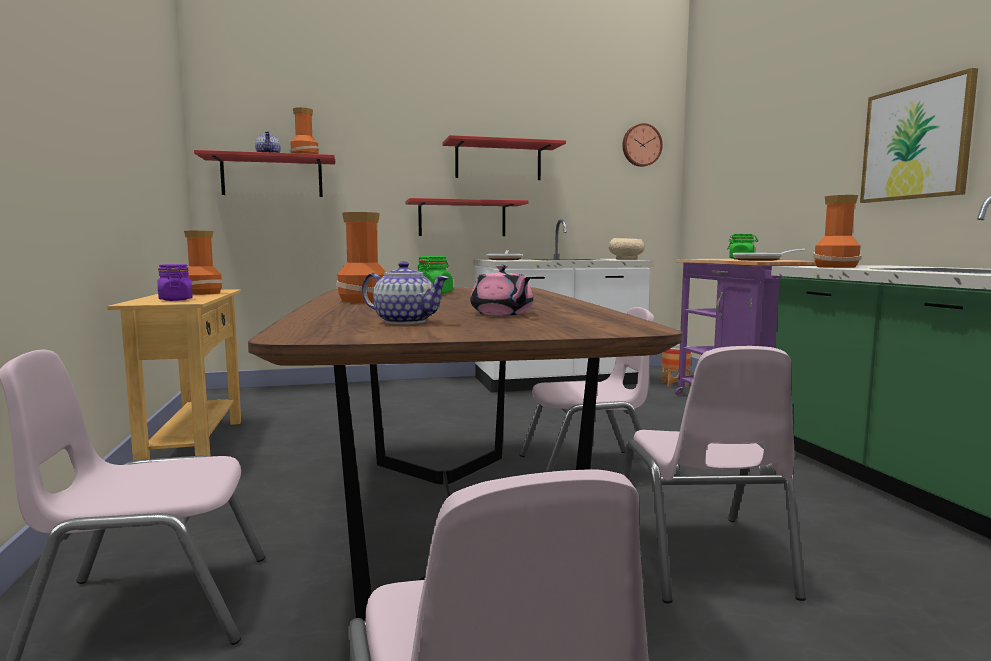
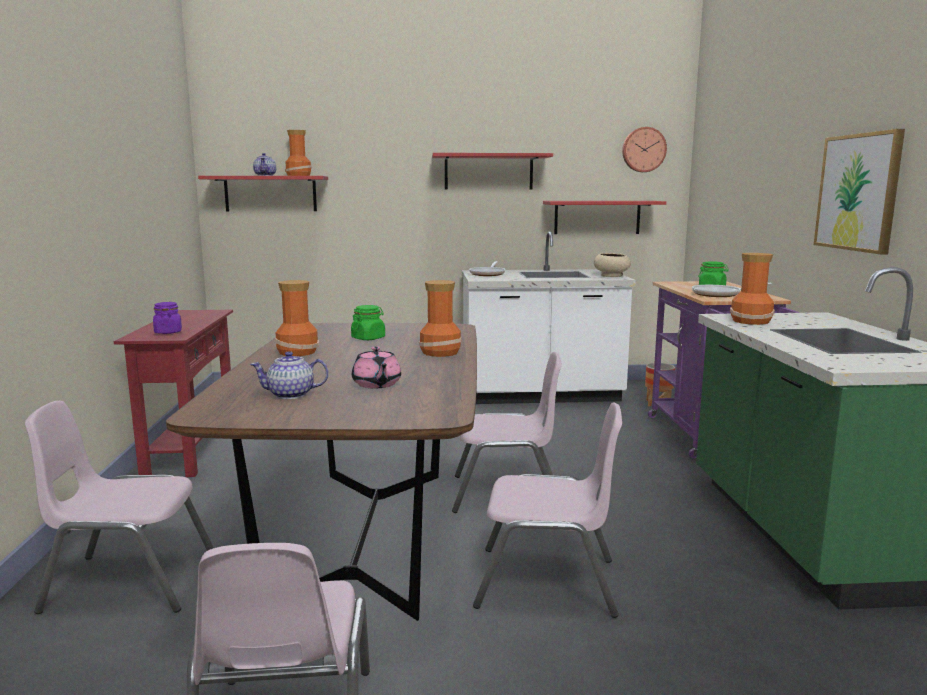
camera: 10 degrees right, 5 degrees up
(195, 447) = (191, 448): beige console table -> red console table
(203, 293) = (196, 319): vase -> vase (440, 352)
(404, 321) = (291, 395): teapot -> teapot turned 135 degrees clockwise
(462, 219) = (451, 230): red shelf -> red shelf (597, 217)
(700, 557) = (547, 583): pink chair -> pink chair turned 90 degrees counterclockwise

